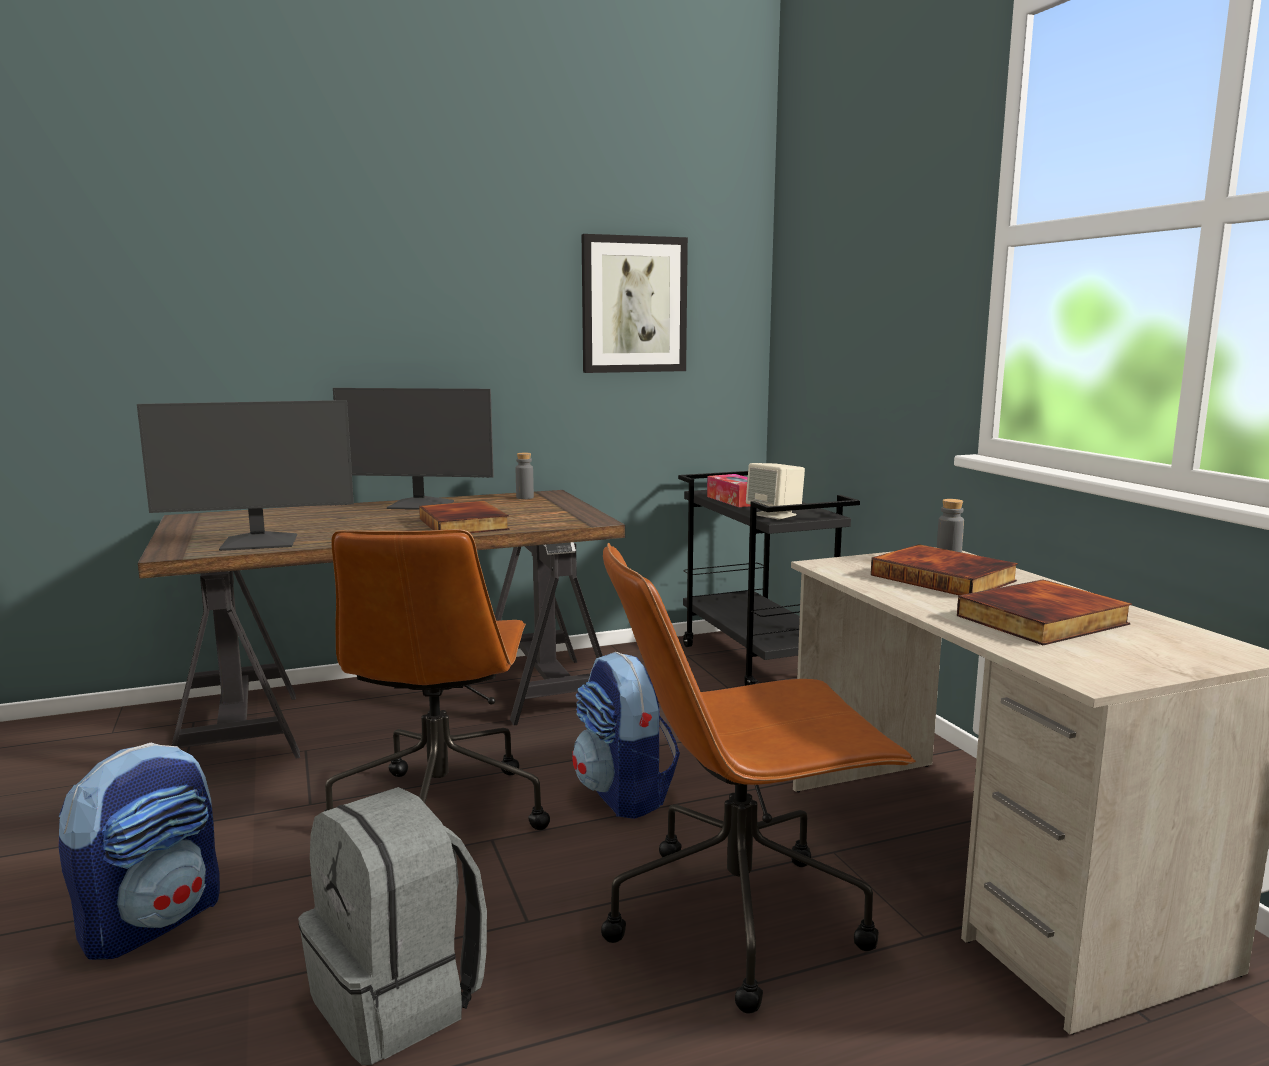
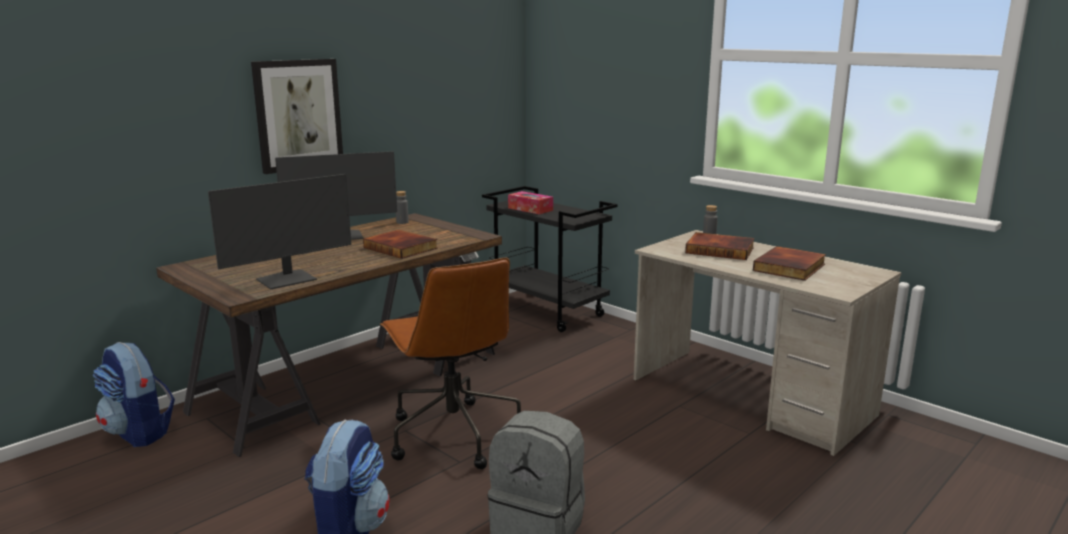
camera: 25 degrees left, 5 degrees up
(624, 794) = (547, 401): backpack -> backpack (139, 433)
(634, 305) = (451, 81): picture -> picture (298, 115)
(741, 916) = (664, 445): brown office chair -> none
(775, 515) = (568, 217): beige speaker -> none

